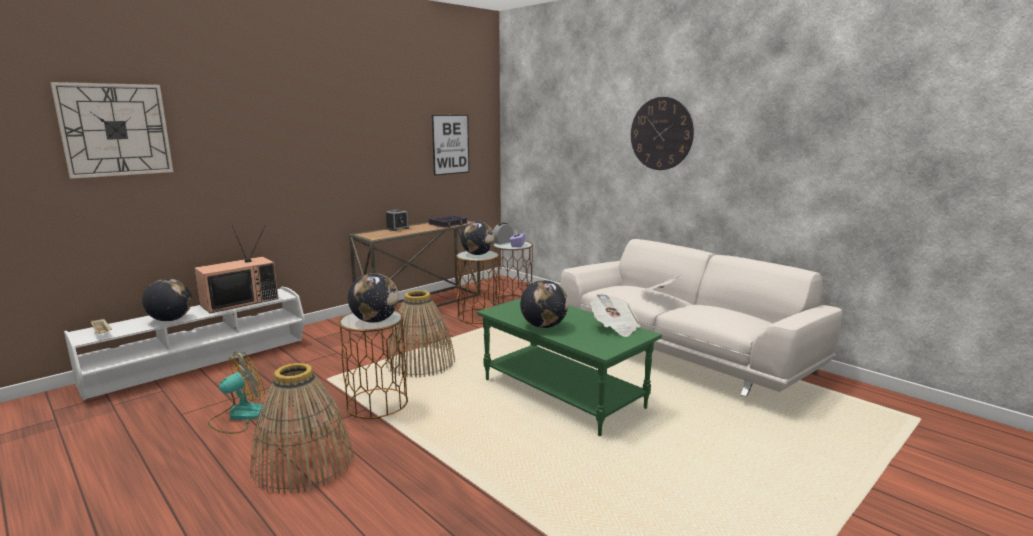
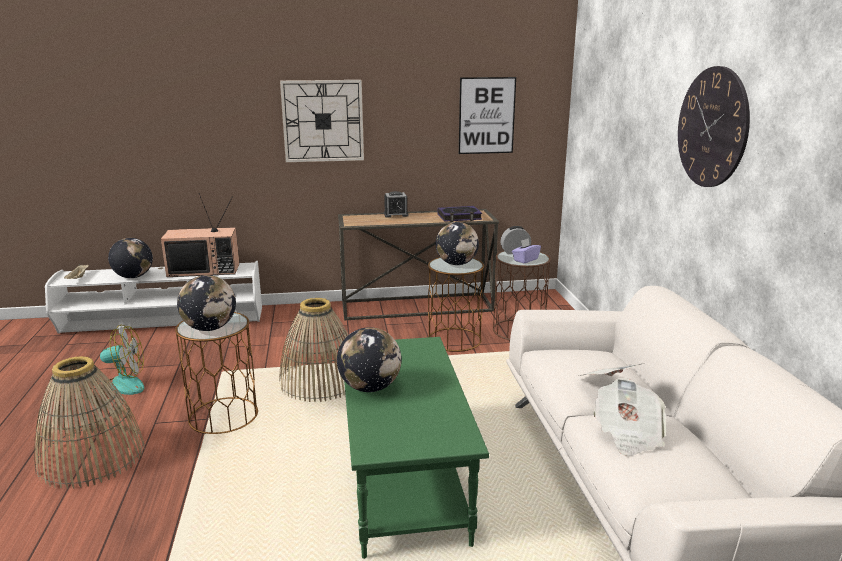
camera: 35 degrees right, 5 degrees up
(115, 130) = (103, 92): wall clock -> wall clock (323, 121)
(614, 327) = (446, 419): newspaper -> newspaper (628, 434)

